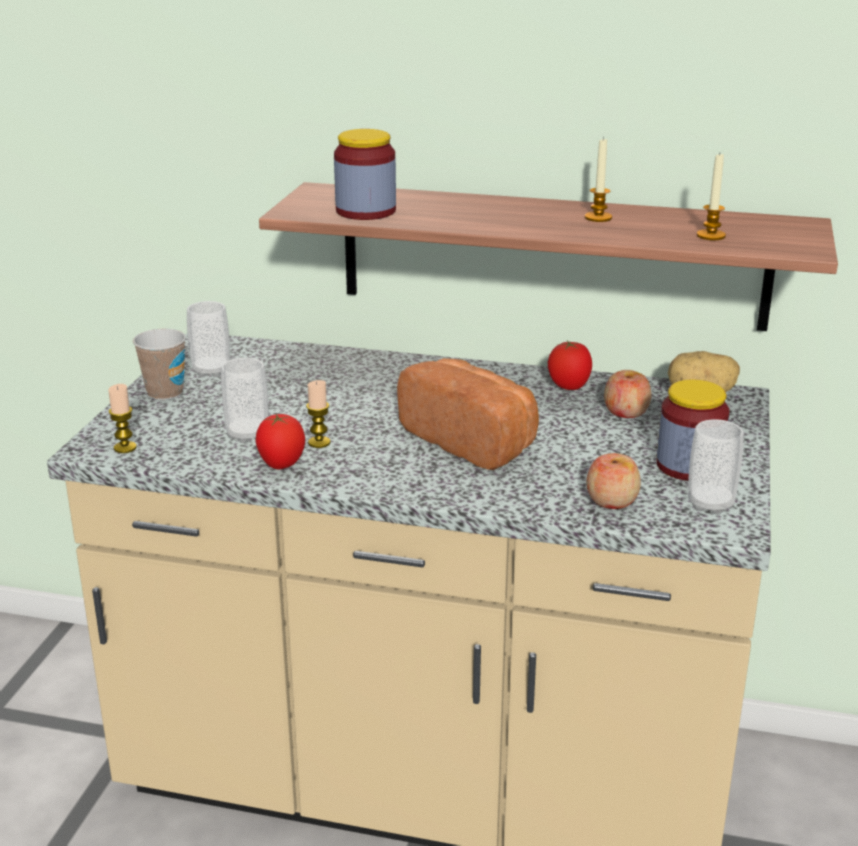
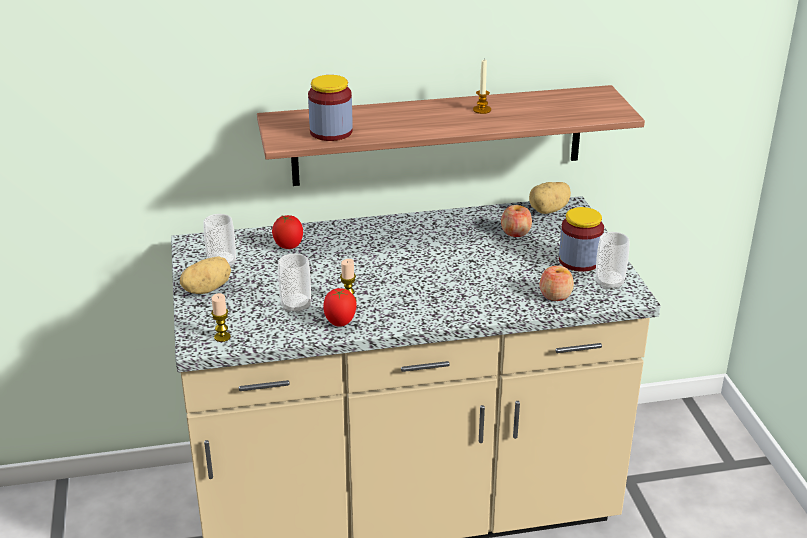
camera: 25 degrees left, 5 degrees up
(165, 393) = (206, 289): cup -> potato
(473, 440) = (443, 275): bread -> none
(569, 388) = (468, 222): tomato -> tomato (288, 247)
(711, 236) = (560, 112): candle -> none

